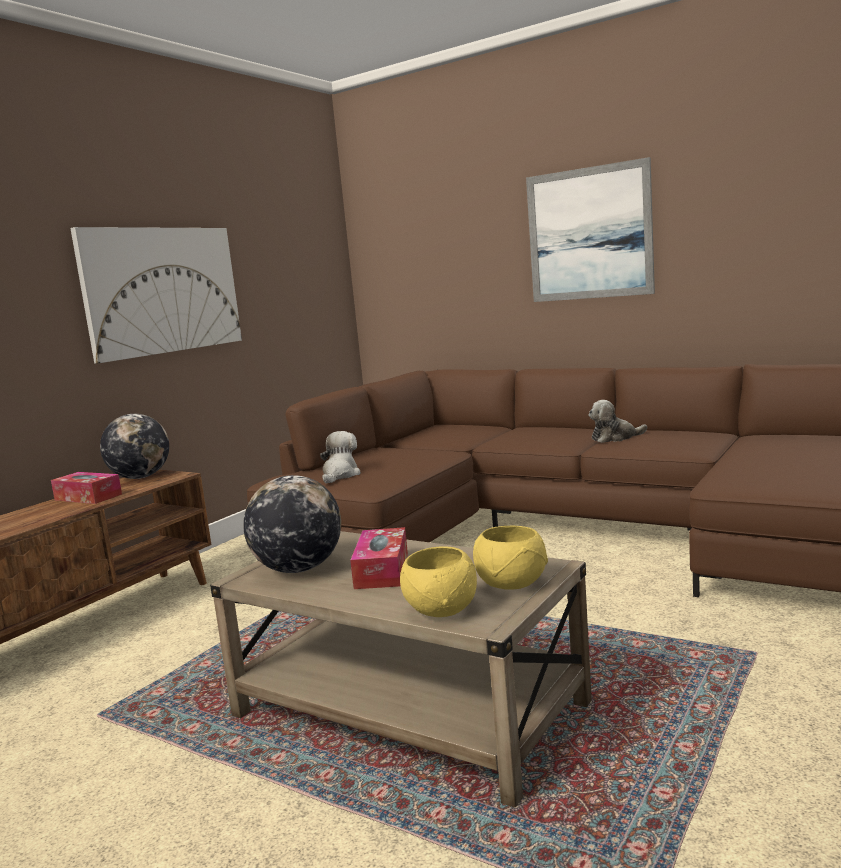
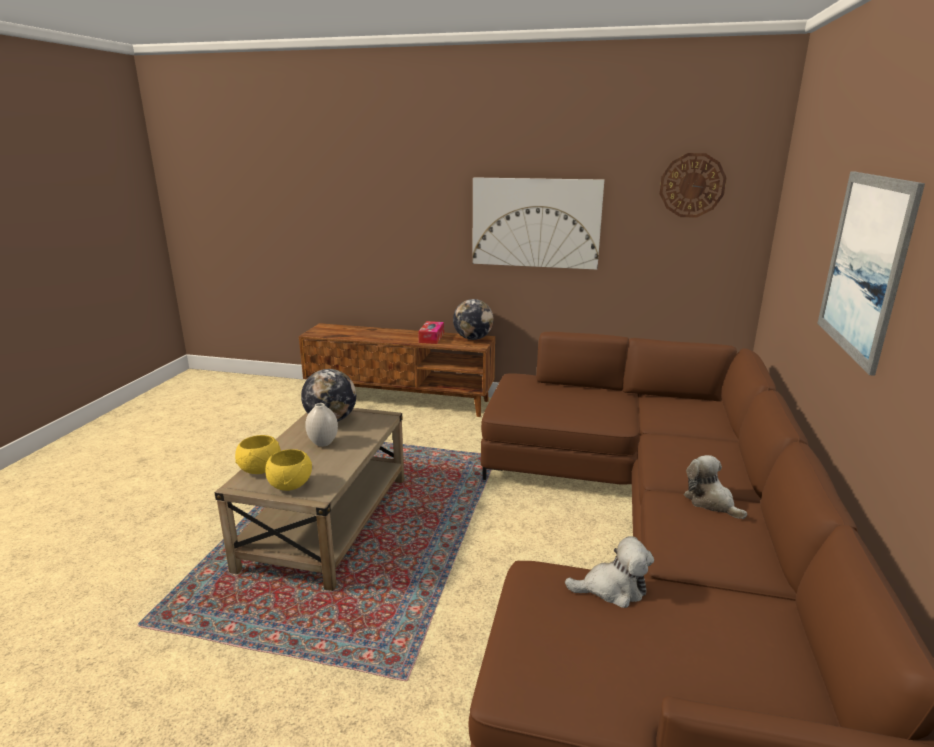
camera: 70 degrees right, 10 degrees up
(293, 234) = (692, 185): none -> wall clock
(340, 475) = (526, 394): plush toy -> plush toy (612, 589)
(382, 570) = (323, 443): tissue box -> white vase

